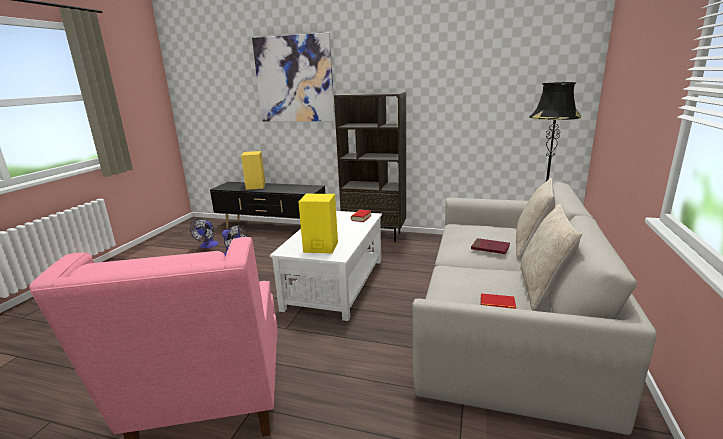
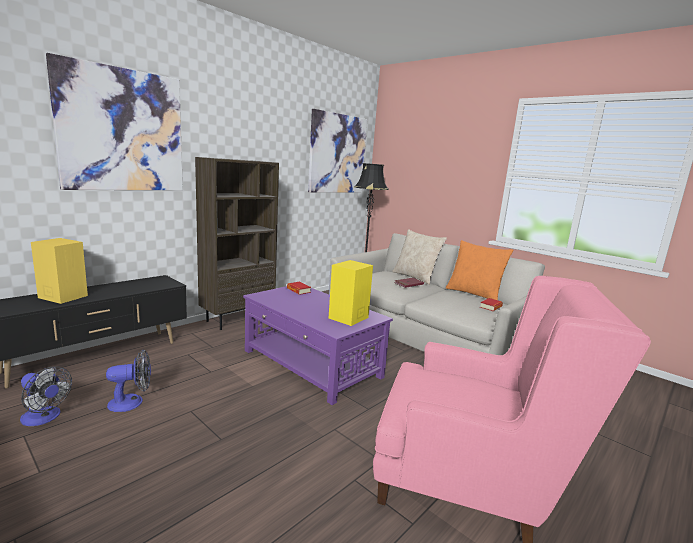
camera: 65 degrees left, 5 degrees down
(335, 284) = (312, 364): white coffee table -> purple coffee table
(525, 73) = (337, 154): none -> picture
(542, 289) = (474, 293): beige pillow -> orange pillow

